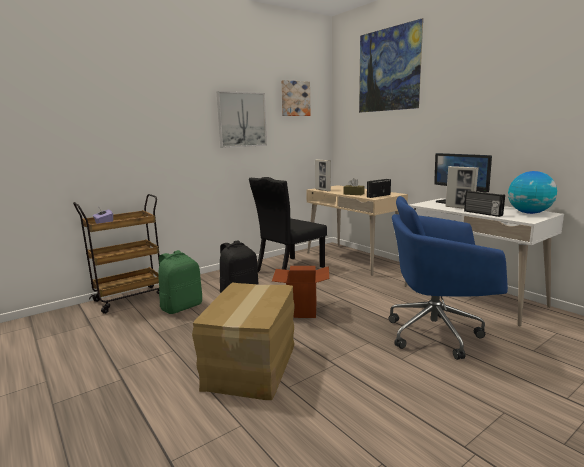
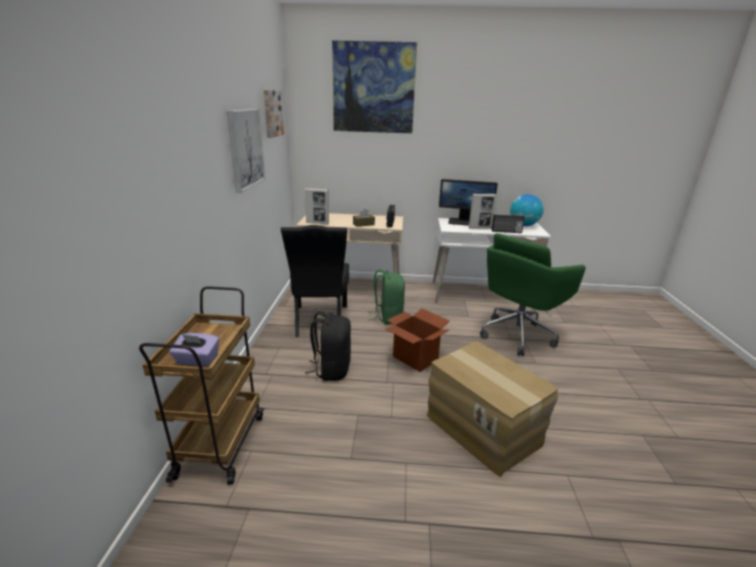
camera: 50 degrees left, 10 degrees up
(181, 307) = (309, 416): green backpack -> green backpack (387, 317)
(438, 335) = (518, 334): blue office chair -> green office chair

